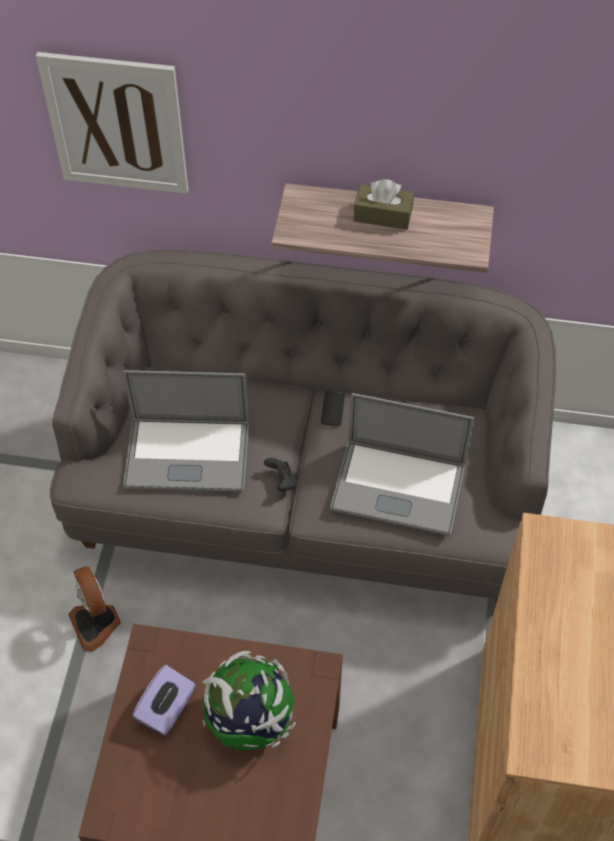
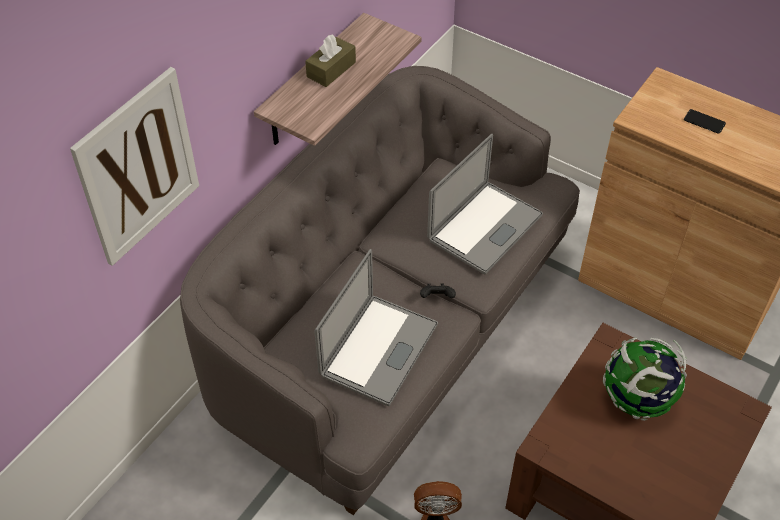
camera: 65 degrees left, 5 degrees down
(167, 709) = (606, 453): purple tissue box -> none
(333, 408) = (388, 240): phone -> phone (704, 122)

